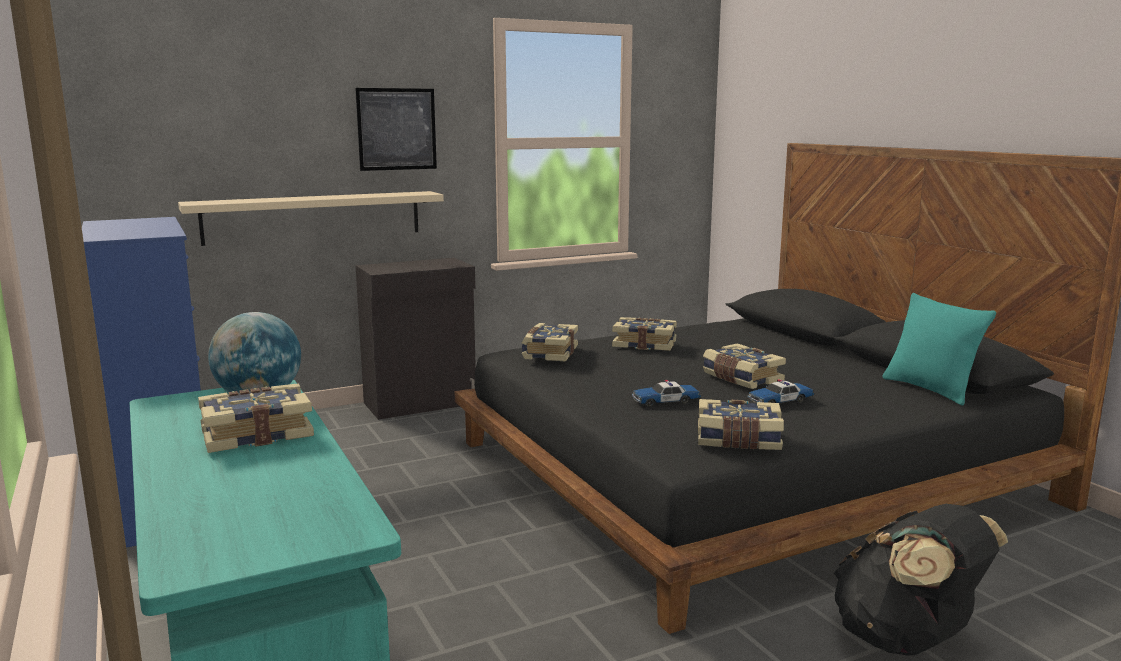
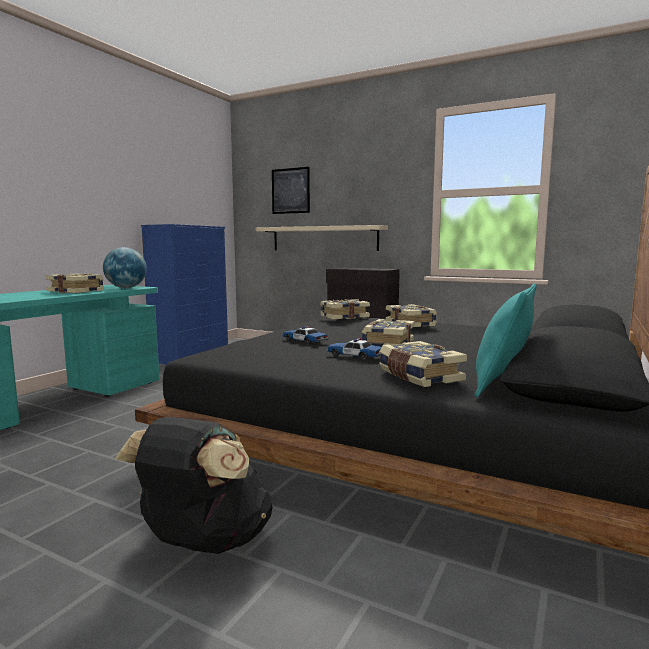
camera: 55 degrees right, 5 degrees down
(396, 129) = (370, 187): picture -> picture (290, 191)
(738, 440) = (251, 358): book -> book (419, 376)

